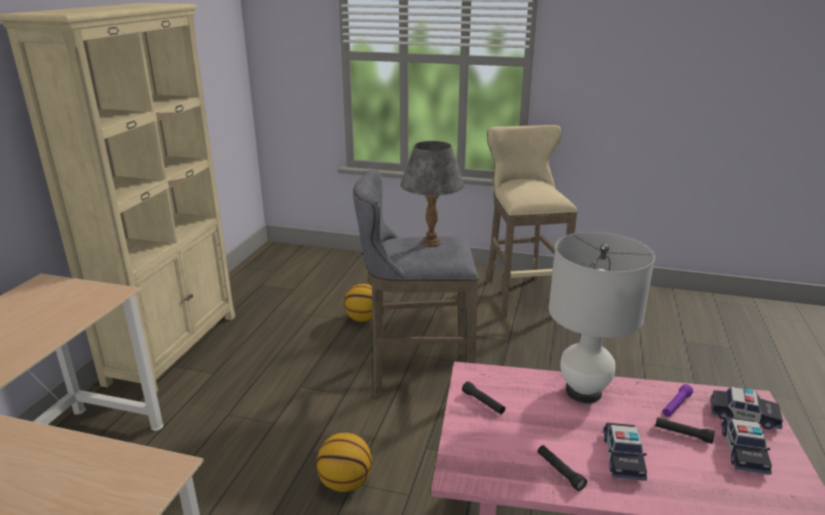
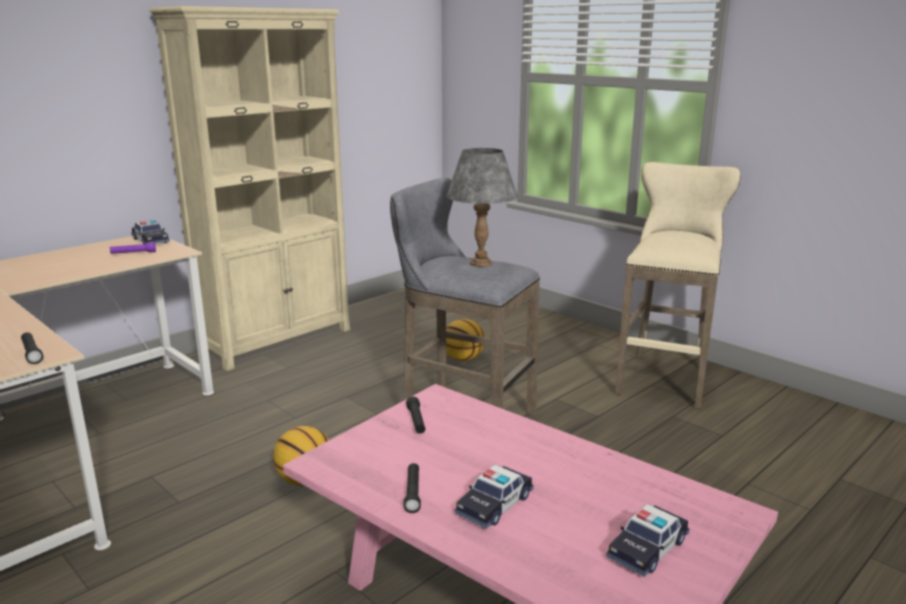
camera: 30 degrees right, 5 degrees down
(583, 392) = (532, 443): white table lamp -> none
(676, 405) = (624, 485): purple flashlight -> purple flashlight (133, 253)
(683, 434) = (593, 510): black flashlight -> black flashlight (32, 353)
(744, 415) = (701, 520): toy car -> toy car (150, 240)

